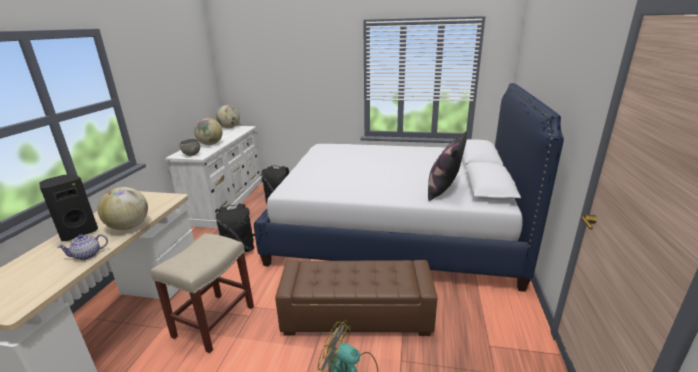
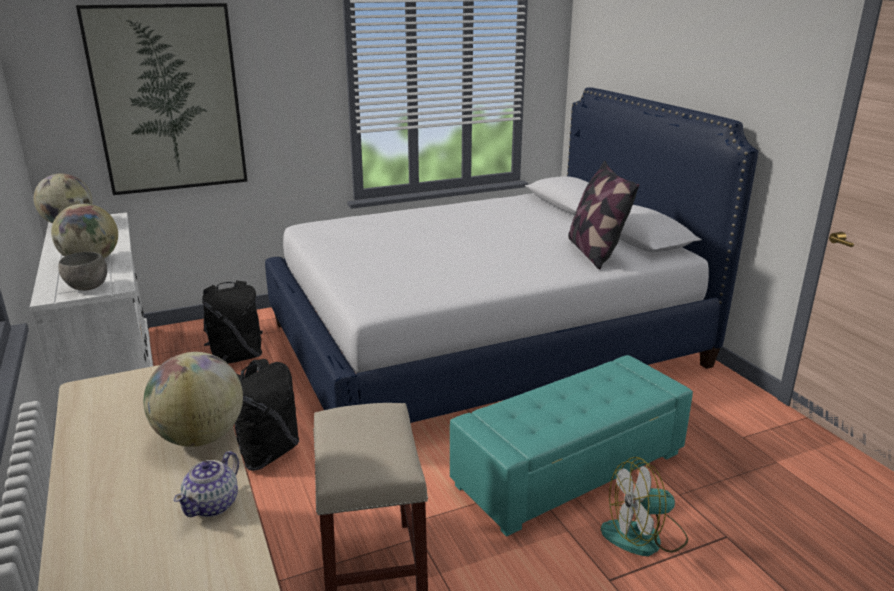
camera: 35 degrees left, 0 degrees up
(78, 232) = (99, 484): black speaker -> none
(276, 75) = (168, 100): none -> picture
(356, 316) = (570, 469): brown ottoman -> turquoise ottoman

